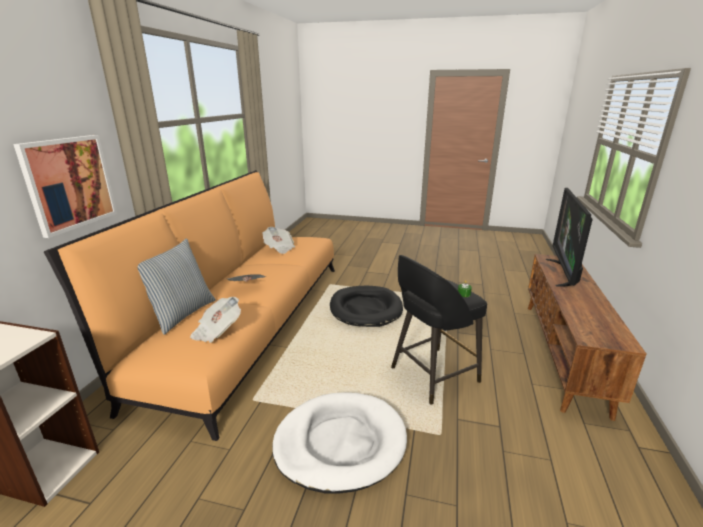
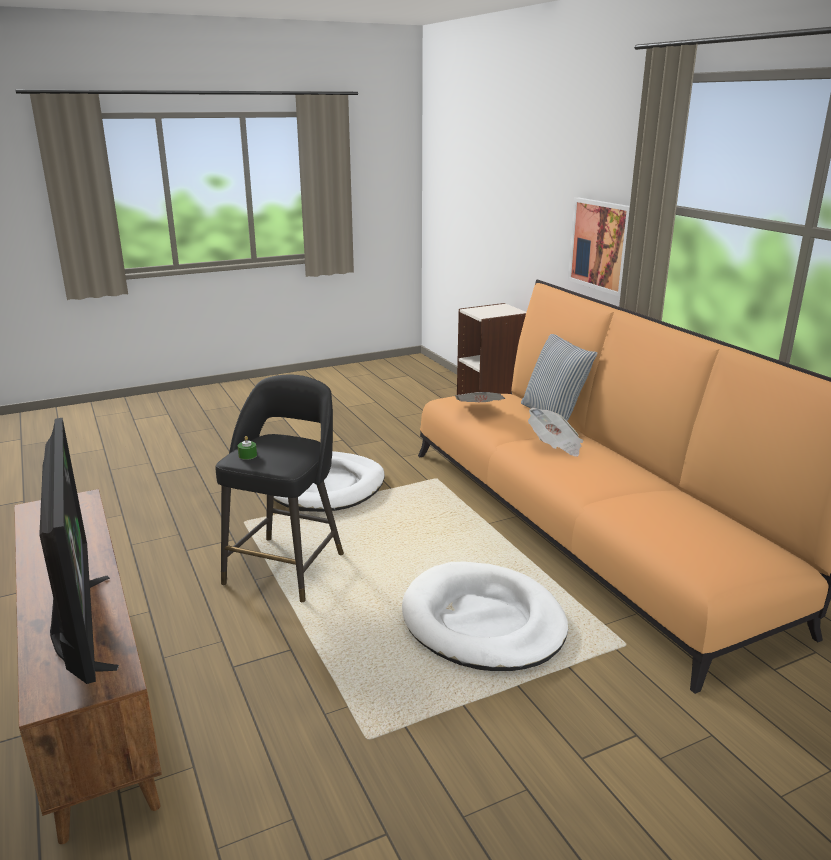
camera: 140 degrees right, 0 degrees up
(279, 248) = (685, 512): newspaper -> none
(365, 309) = (483, 622): black dog bed -> white dog bed

